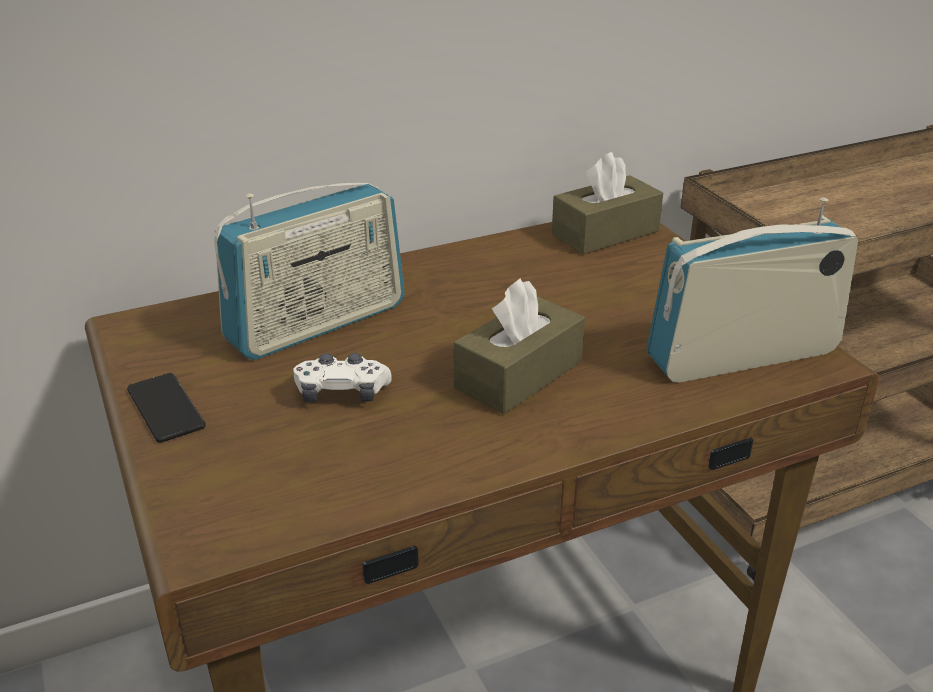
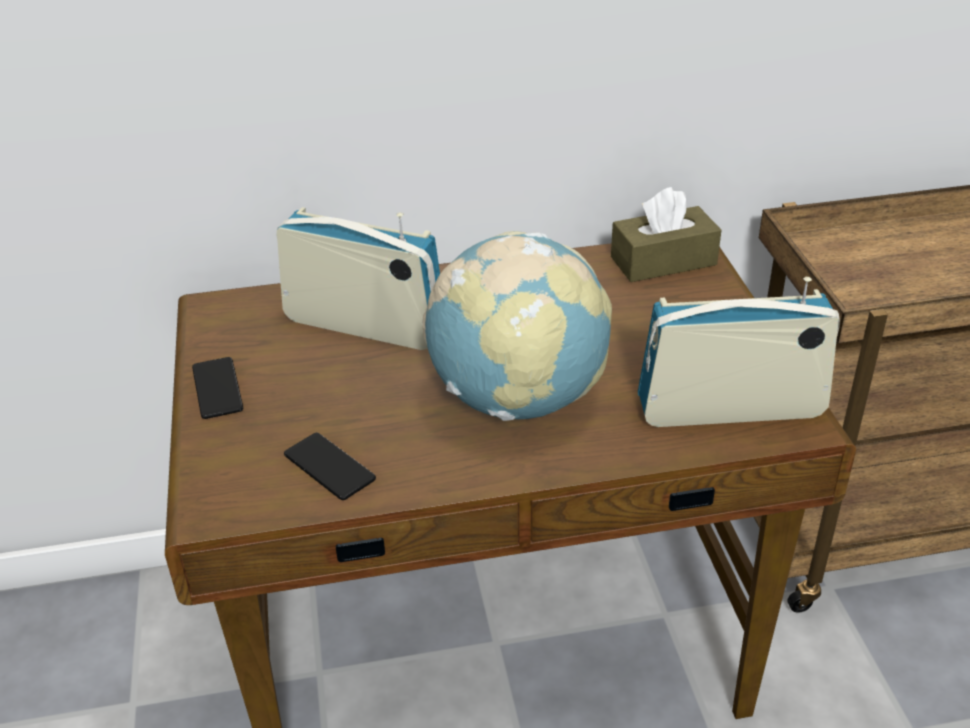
camera: 15 degrees right, 5 degrees up
(317, 324) = (365, 325): radio -> radio turned 135 degrees counterclockwise
(334, 473) = (329, 467): none -> phone
(342, 392) = (362, 395): white game controller -> none
(518, 375) = (517, 399): brown tissue box -> globe

